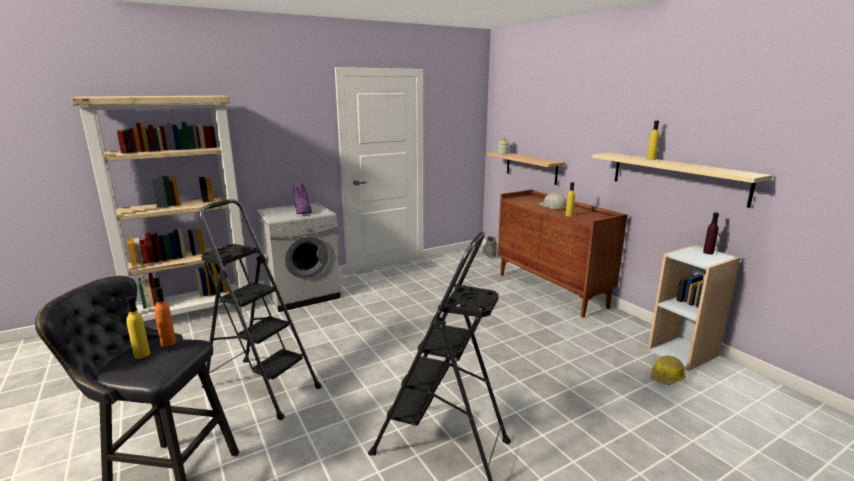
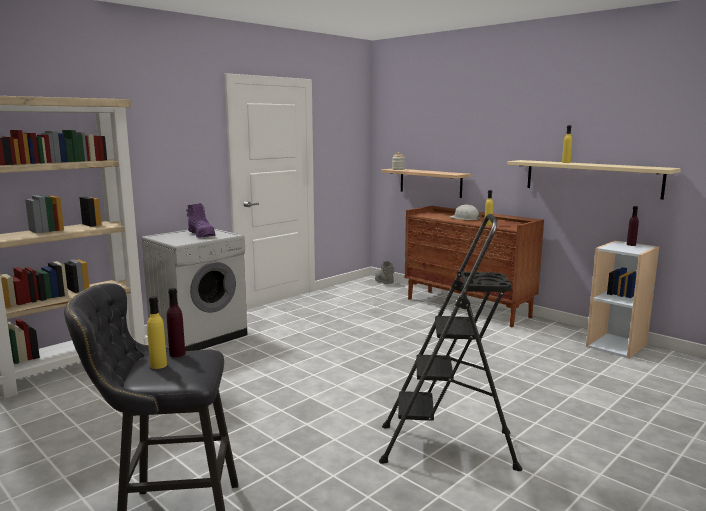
camera: 15 degrees left, 5 degrees down
(168, 343) = (177, 354): orange bottle -> purple bottle
(260, 386) = (215, 424): step ladder -> none
(666, 377) = (614, 365): hard hat -> none

